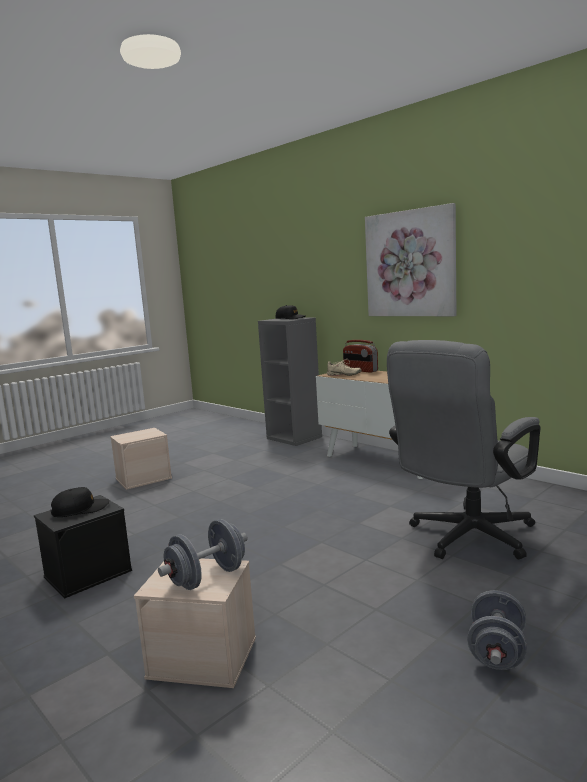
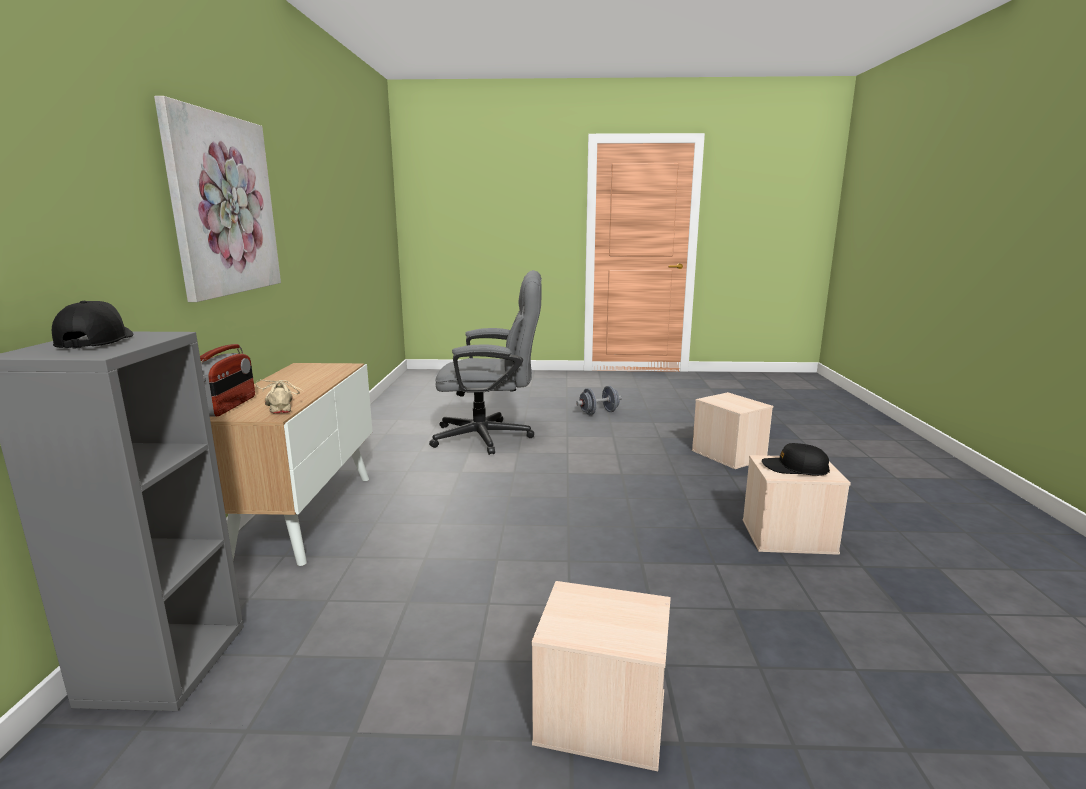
camera: 135 degrees left, 5 degrees up
(88, 573) = (787, 537): black storage box -> beige storage box
(207, 578) = (727, 399): grey dumbbell -> none

